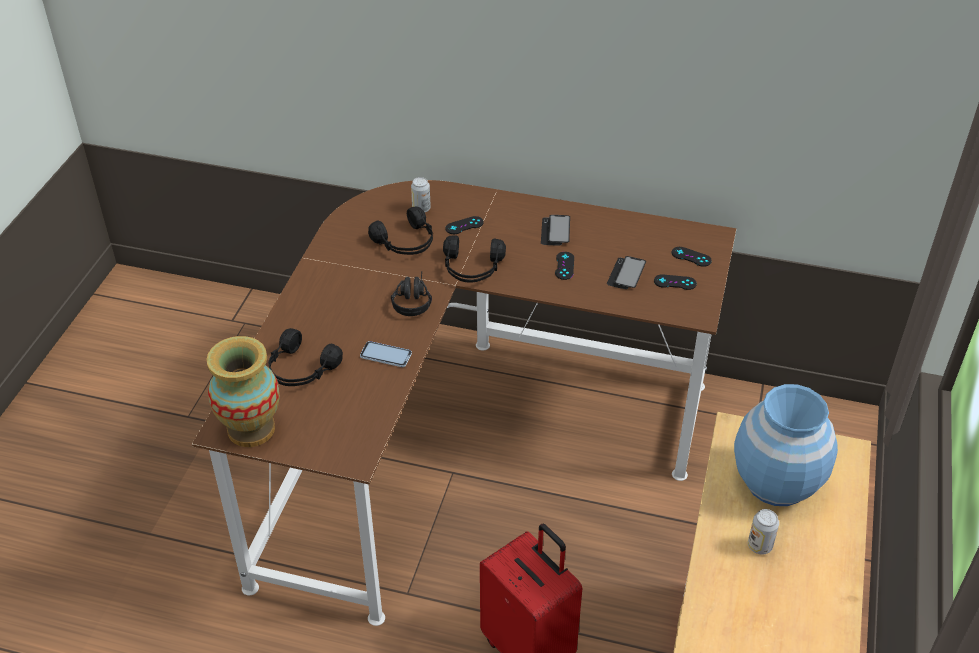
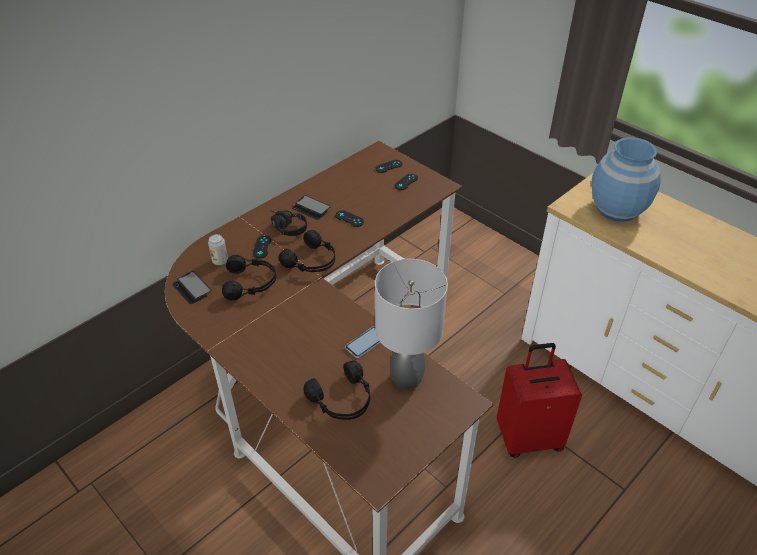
camera: 60 degrees left, 0 degrees up
(251, 429) = (389, 459): vase -> none
(358, 403) = (406, 378): none -> grey table lamp
(412, 299) = (317, 305): black headphones -> black headphones (285, 227)
(626, 274) = (381, 197): phone -> phone (192, 288)
(759, 546) = (663, 236): can -> none

